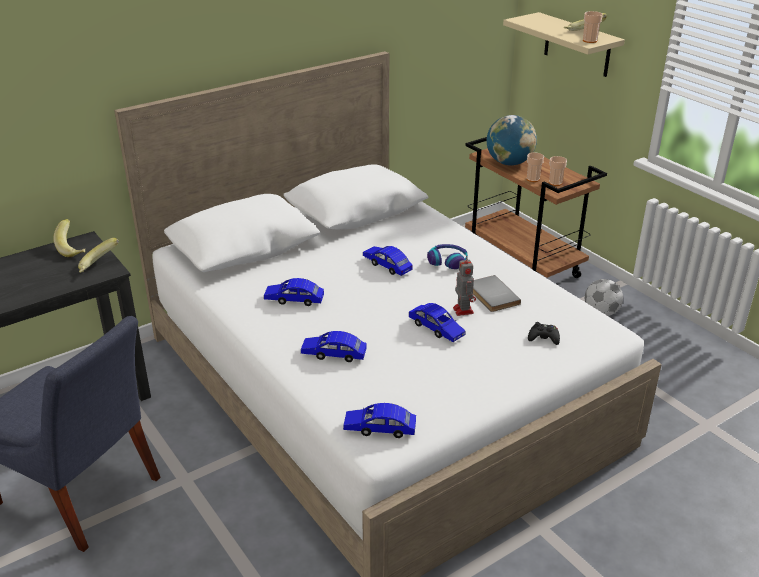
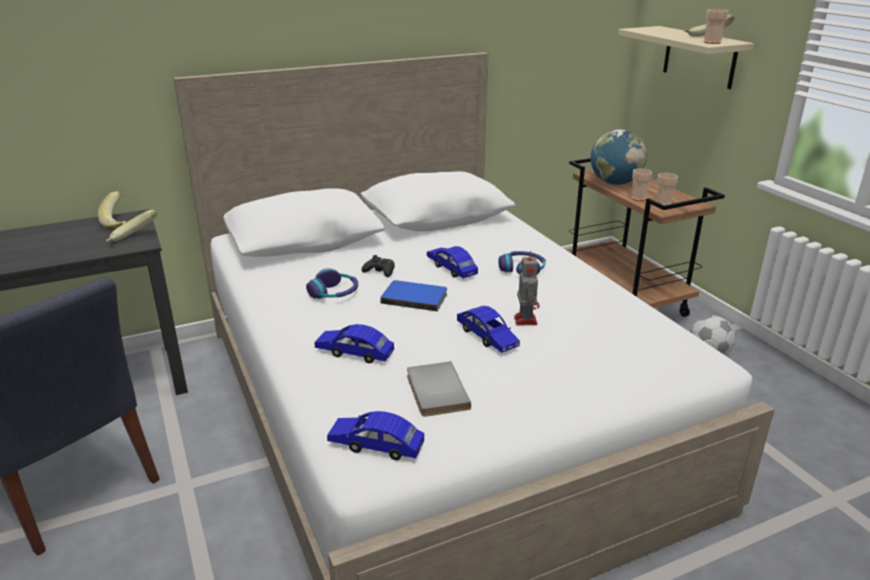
camera: 10 degrees right, 5 degrees down
(294, 300) = (334, 293): blue toy car -> headphones
(365, 297) = (415, 297): none -> blue book
(491, 296) = (564, 308): grey book -> grey book (434, 391)
(543, 338) = (618, 359): black game controller -> black game controller (380, 271)

